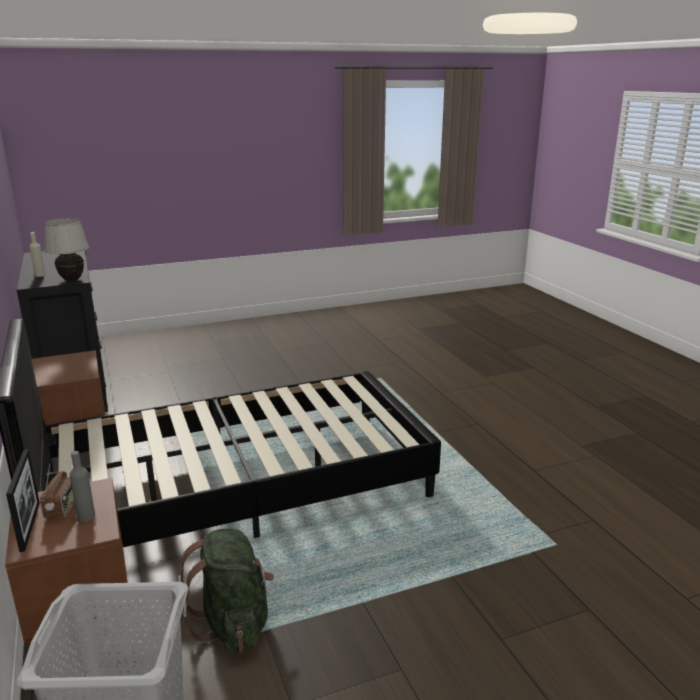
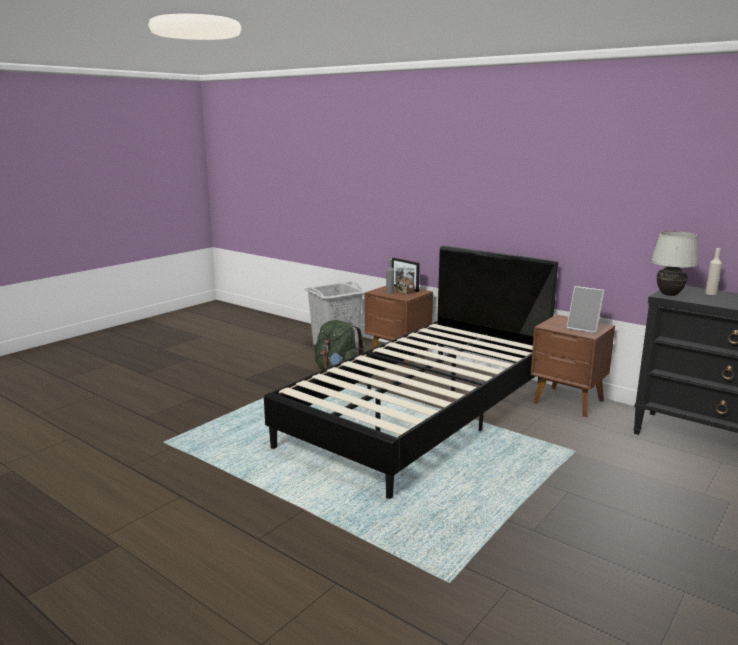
camera: 150 degrees right, 5 degrees down
(66, 362) = (584, 328): none -> picture frame

